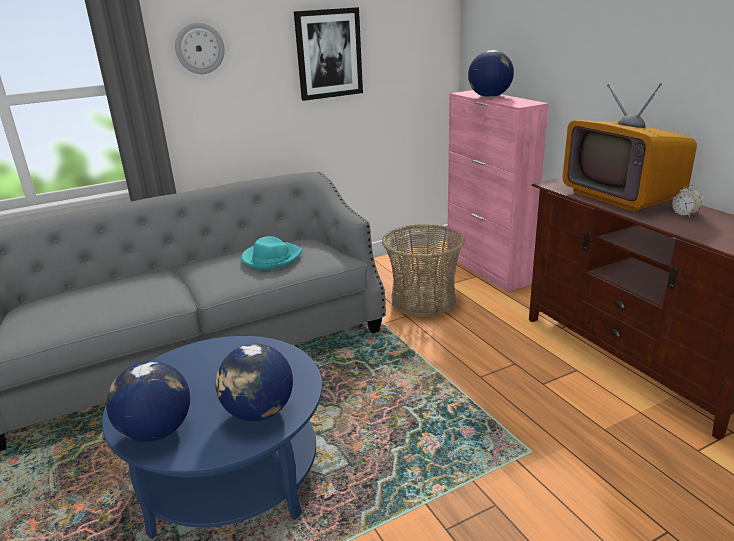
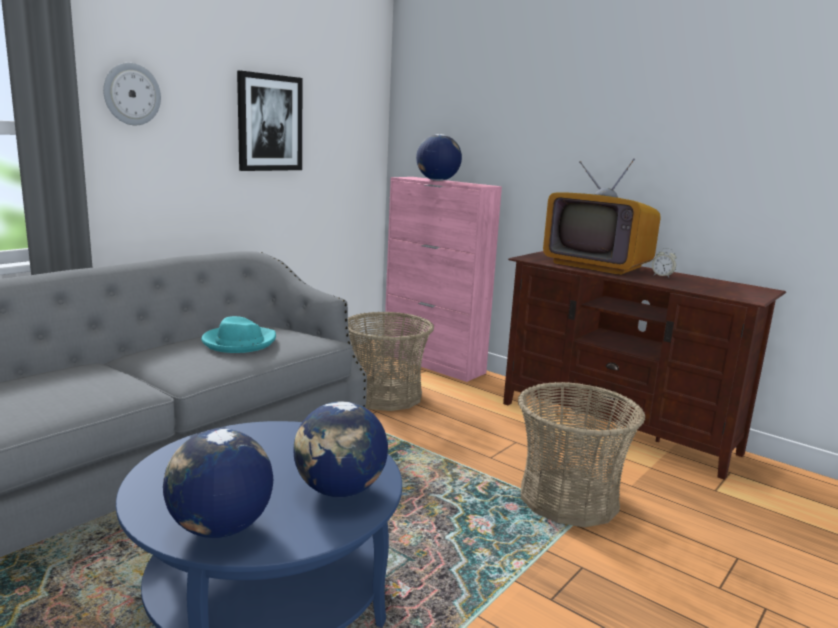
camera: 25 degrees left, 10 degrees down
(528, 432) = (569, 498): none -> basket

